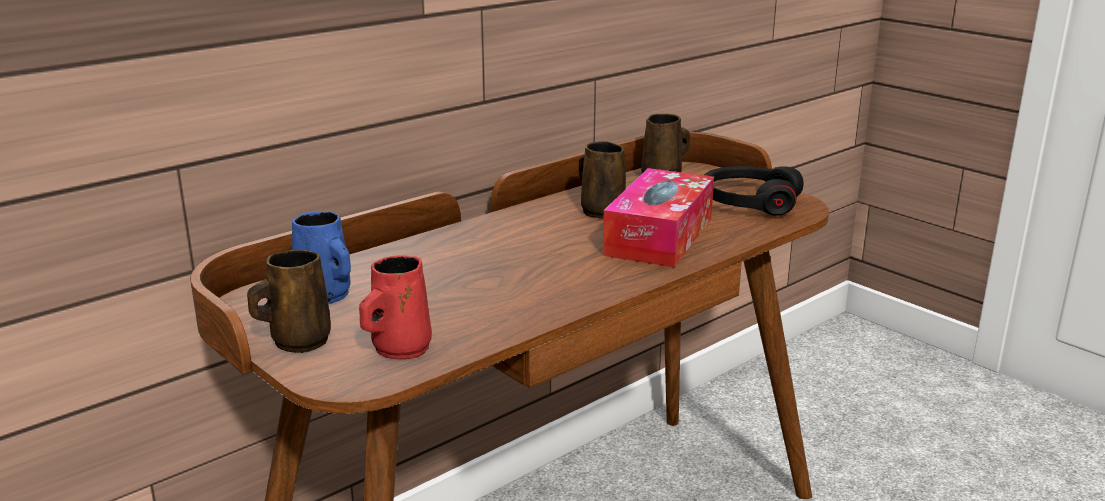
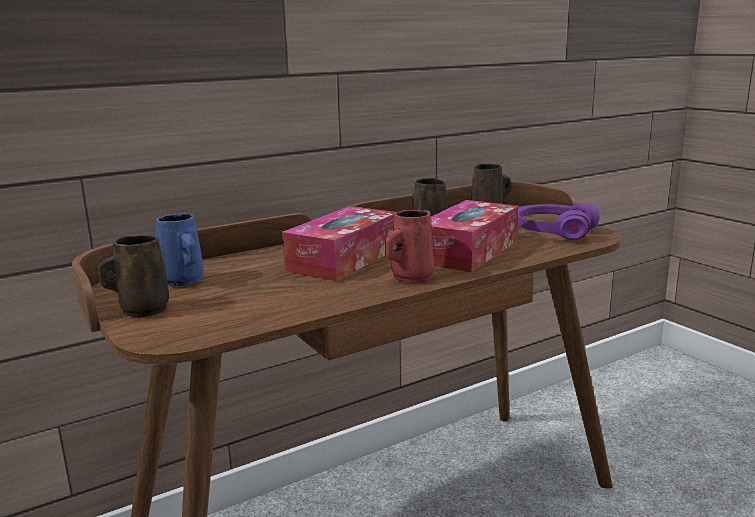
camera: 10 degrees right, 5 degrees down
(399, 349) = (216, 319): red mug -> red mug (410, 278)
(513, 254) = (344, 259): none -> tissue box
(749, 203) = (553, 232): black headphones -> purple headphones

